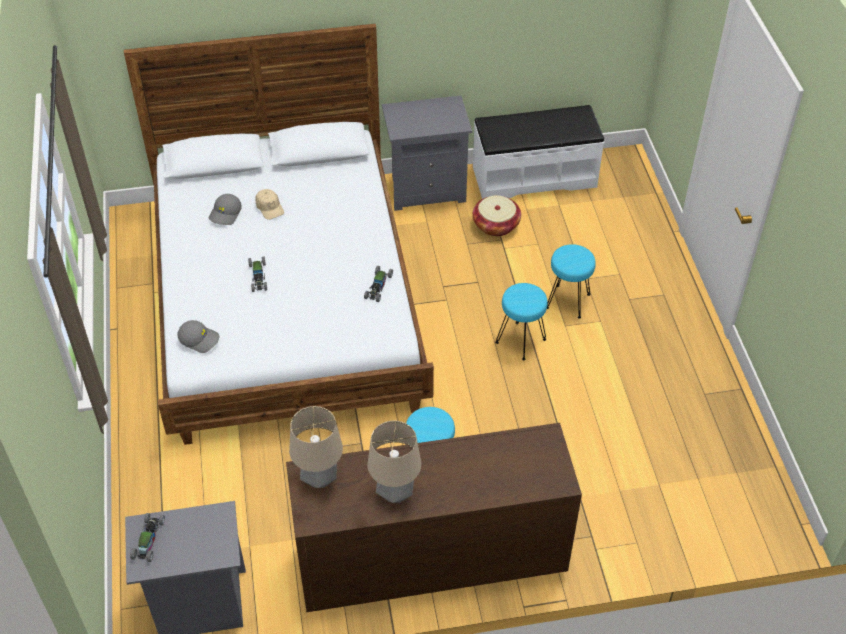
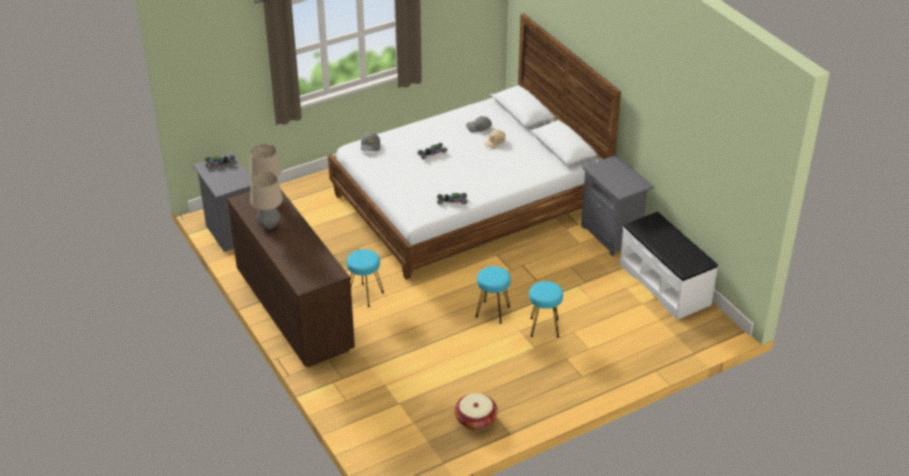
camera: 70 degrees right, 10 degrees down
(496, 225) = (599, 276): basket -> basket (475, 419)

